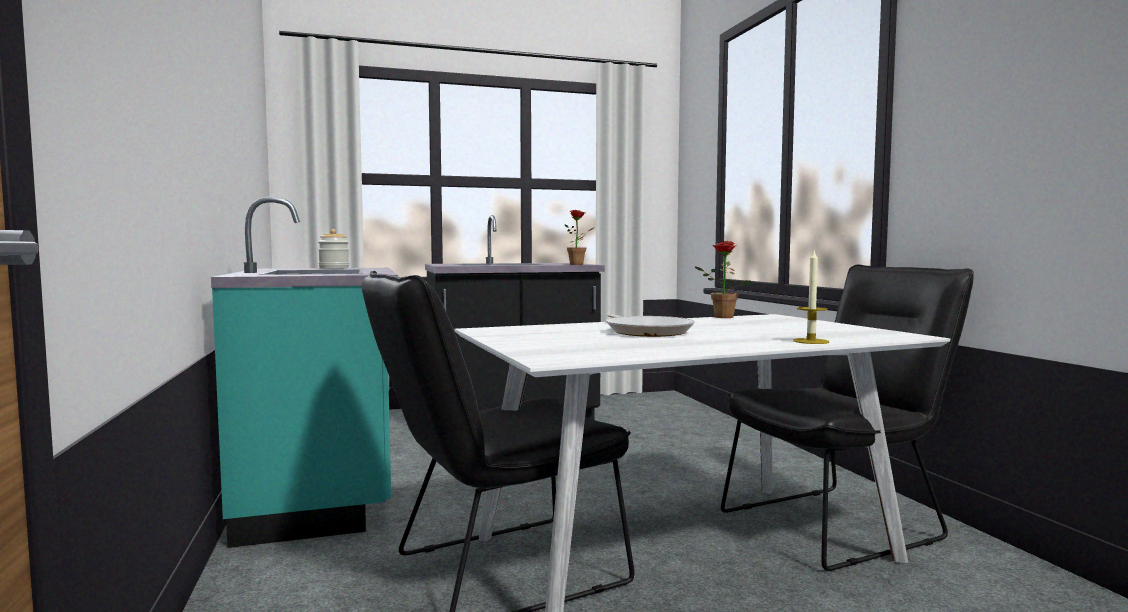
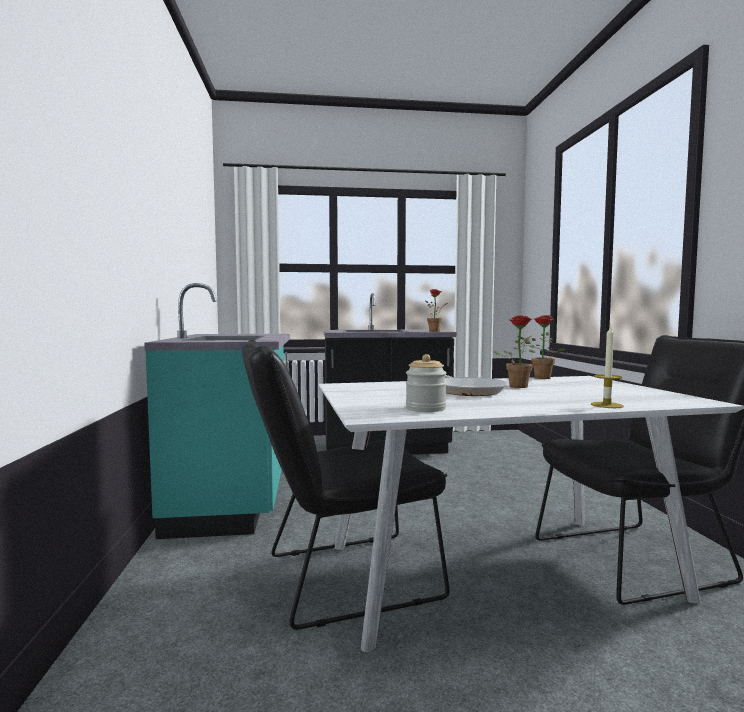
camera: 10 degrees right, 0 degrees up
(334, 268) = (248, 334): jar -> jar (425, 408)
(701, 325) = (518, 386): none -> potted plant

